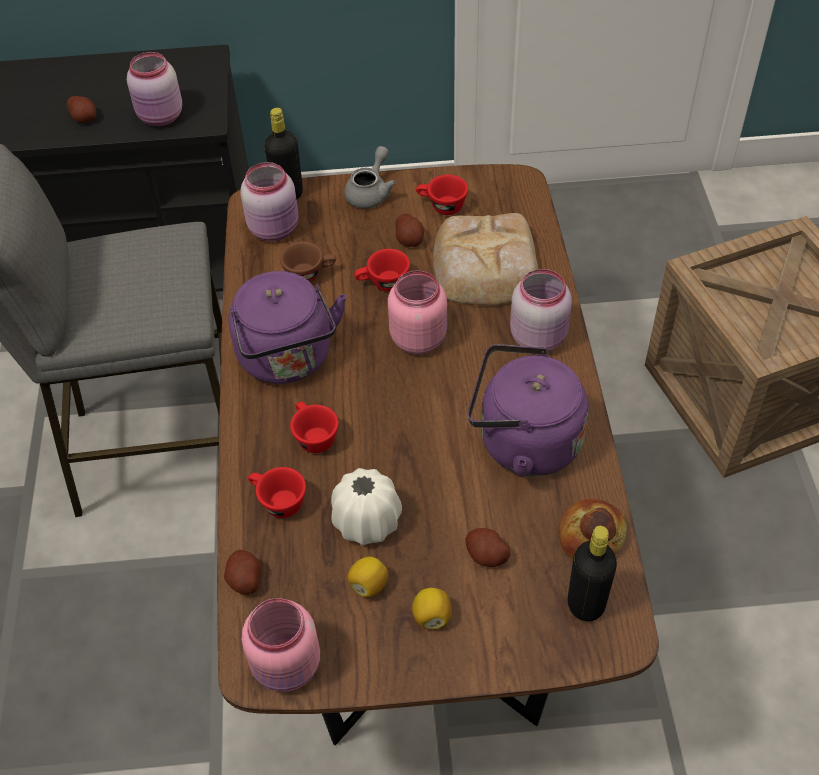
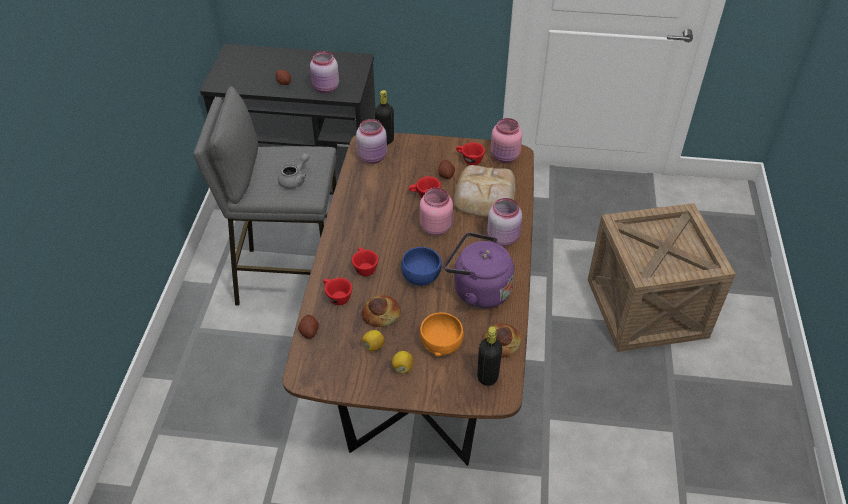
camera: 10 degrees right, 5 degrees down
(288, 360) = (361, 226): purple kettle -> none
(288, 667) = (320, 377): pink jar -> pink jar (505, 157)
(310, 274) = (385, 184): brown cup -> none
(367, 522) = (381, 315): white vase -> bread
(371, 192) = (431, 146): grey teapot -> grey teapot (295, 179)
(417, 434) = (421, 276): none -> blue bowl
(486, 555) = (441, 343): potato -> orange bowl

